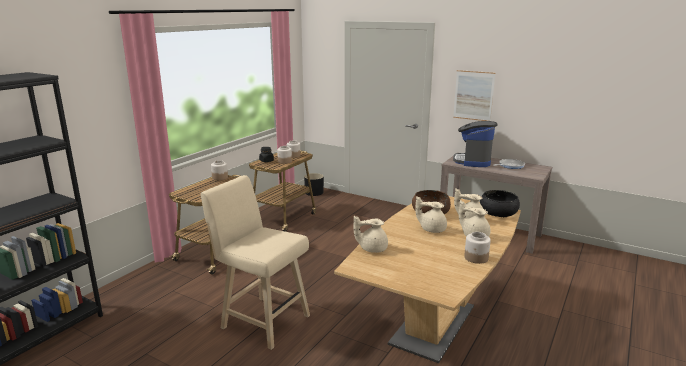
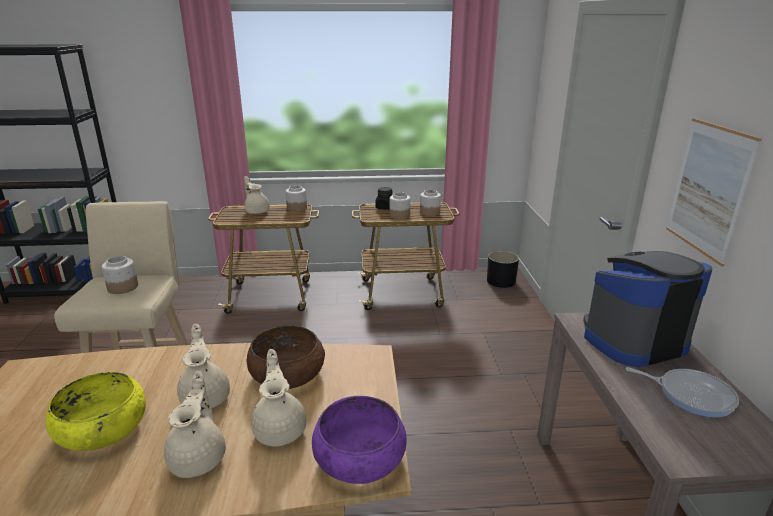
camera: 55 degrees right, 5 degrees up
(372, 248) = (95, 365): beige teapot -> beige teapot (257, 211)
(434, 251) = (102, 428): none -> yellow bowl
(476, 258) = (83, 490): jar -> jar (122, 287)
(498, 212) = (359, 457): black bowl -> purple bowl

